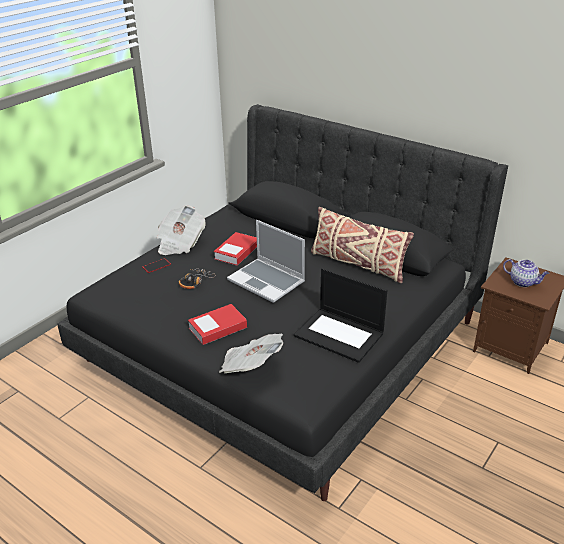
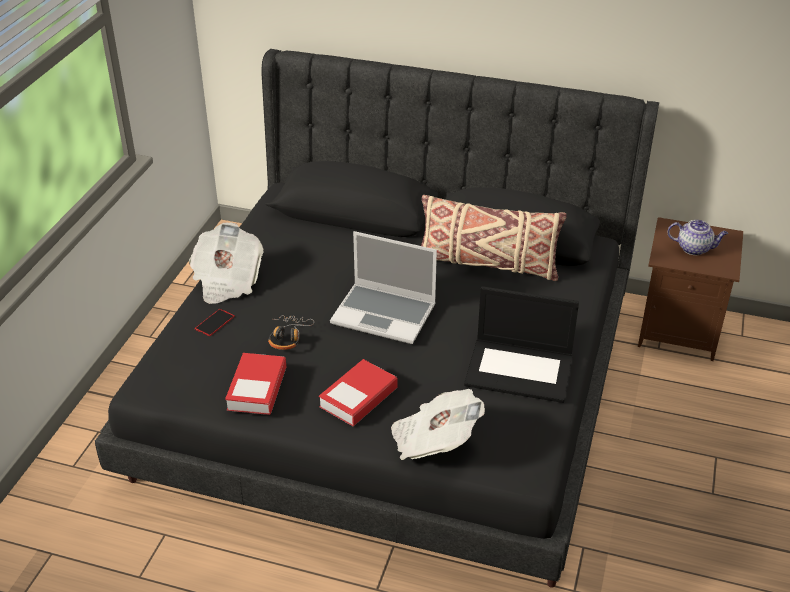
camera: 20 degrees left, 5 degrees up
(237, 252) = (317, 279): book -> book (257, 388)

